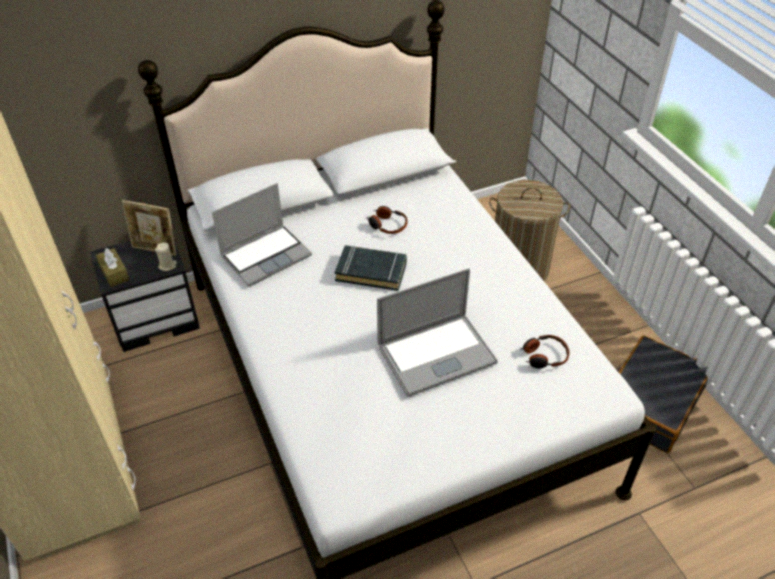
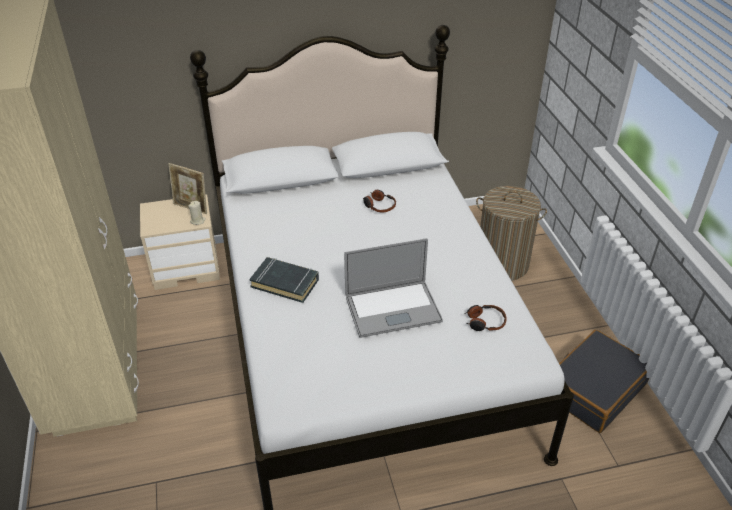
camera: 10 degrees right, 5 degrees down
(114, 273) = (154, 221): brown tissue box -> none
(156, 317) = (187, 267): black nightstand -> beige nightstand
(266, 255) = (273, 217): laptop -> none
(371, 271) = (356, 239): black book -> black book (285, 283)

